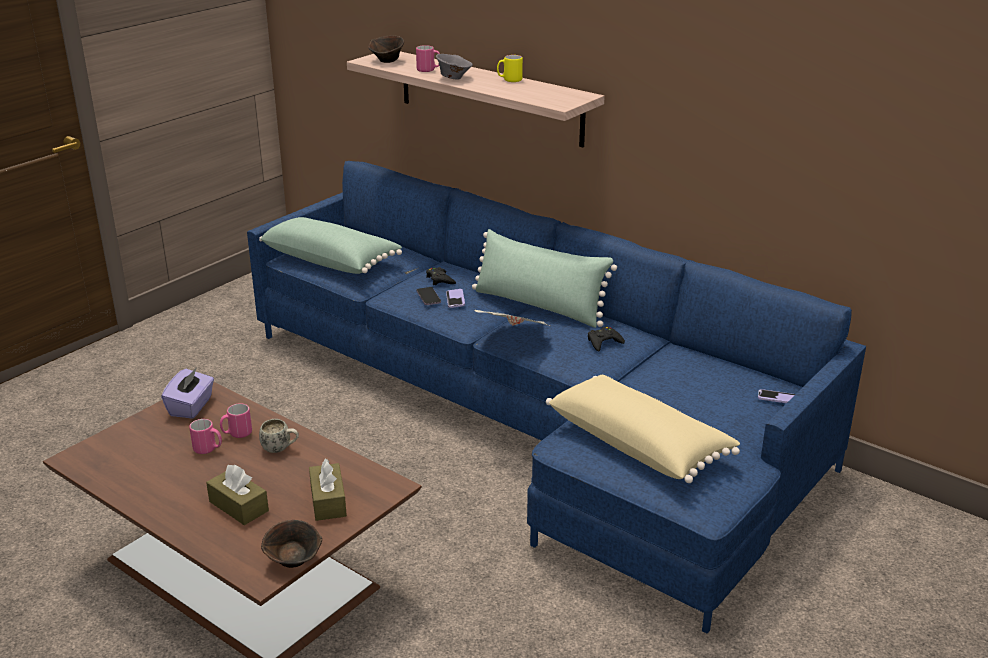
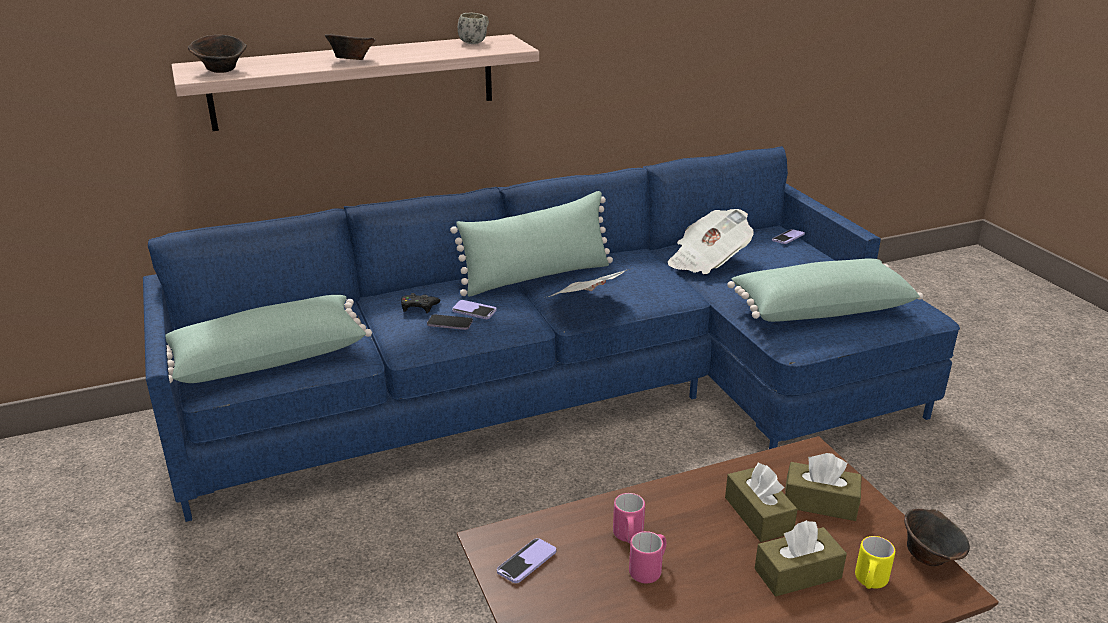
camera: 60 degrees left, 0 degrees up
(191, 407) = (526, 562): purple tissue box -> phone
(281, 449) = (688, 510): white mug -> white mug (475, 42)
(294, 478) = (758, 515): none -> brown tissue box
(429, 70) = (300, 63): pink mug -> none
(454, 78) = (351, 61): grey bowl -> brown bowl
(509, 80) = (403, 47): yellow mug -> yellow mug (870, 582)
(603, 342) = (641, 269): black game controller -> none
(639, 443) = (819, 308): beige pillow -> green pillow
(668, 369) = (707, 261): none -> newspaper

